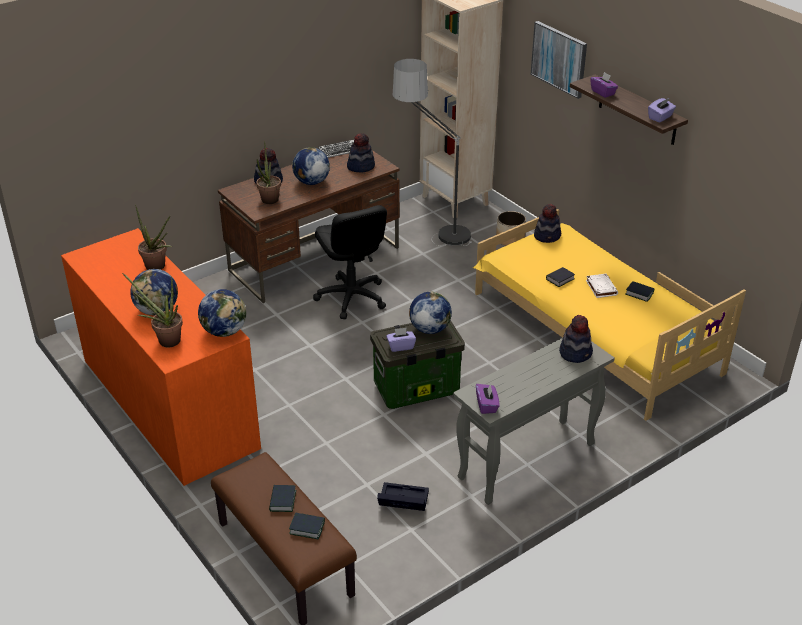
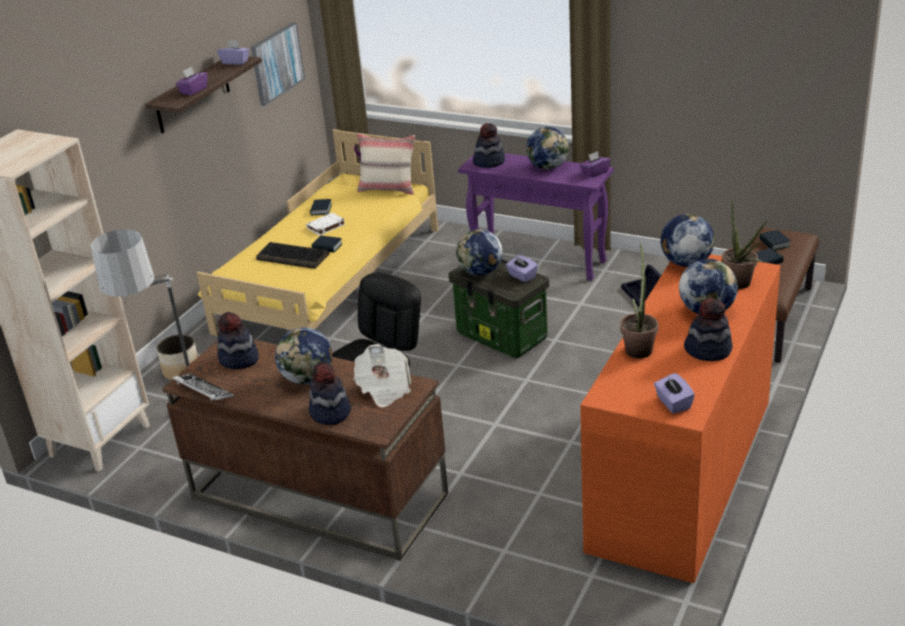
camera: 115 degrees left, 5 degrees down
(94, 256) = (673, 403): none -> purple tissue box
(269, 202) = (384, 389): potted plant -> newspaper
(526, 462) = (540, 261): grey console table -> purple console table
(529, 383) = (548, 167): none -> globe
(547, 236) = (248, 273): hat -> hat (708, 350)
(556, 260) = (293, 257): none -> keyboard
(559, 59) = (105, 130): picture -> picture (276, 63)
(656, 341) = (388, 189): none -> beige pillow

